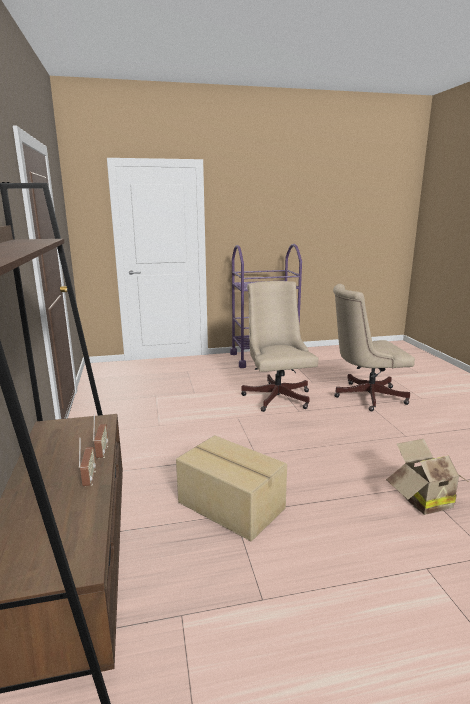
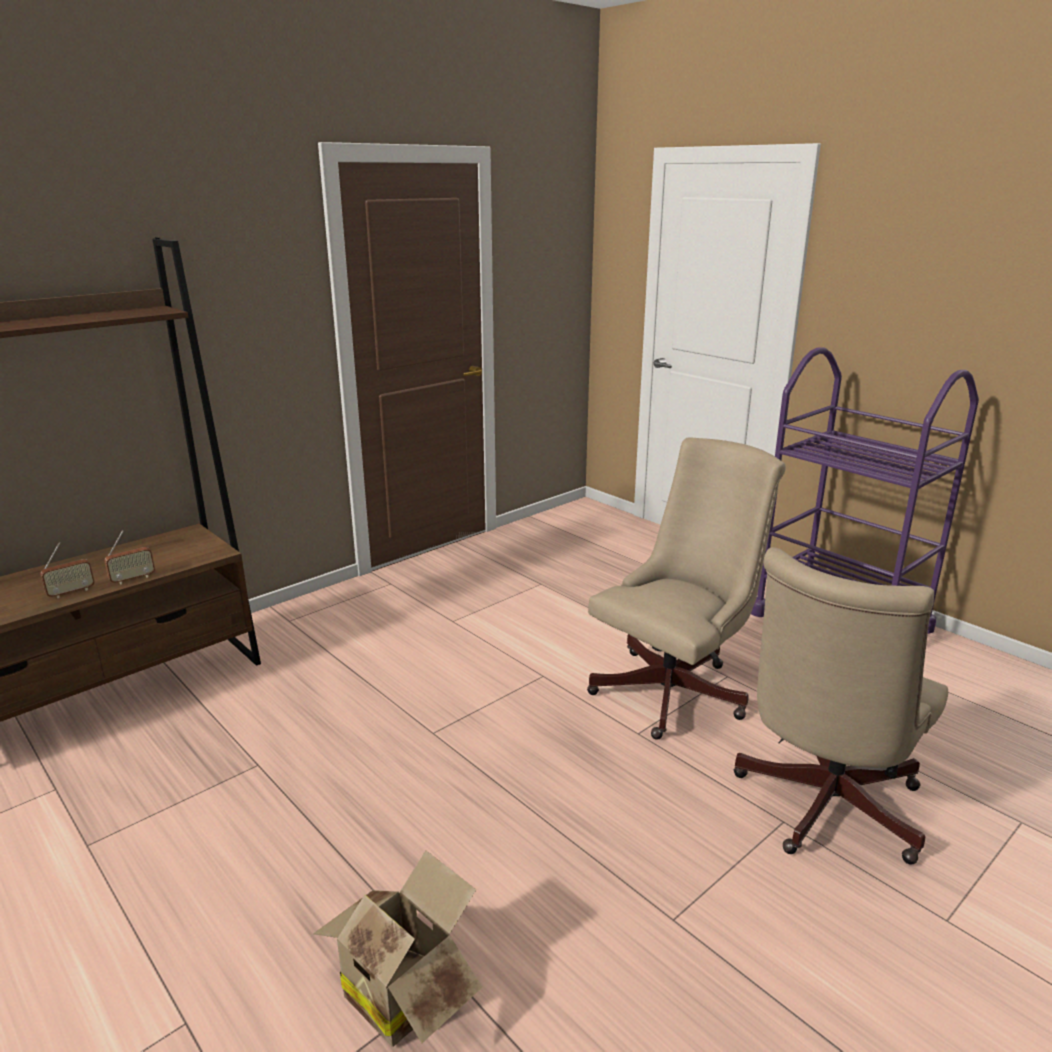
camera: 60 degrees right, 5 degrees up
(230, 506) = (275, 755): cardboard box -> none
(364, 396) = (822, 808): beige office chair -> beige office chair turned 105 degrees counterclockwise

